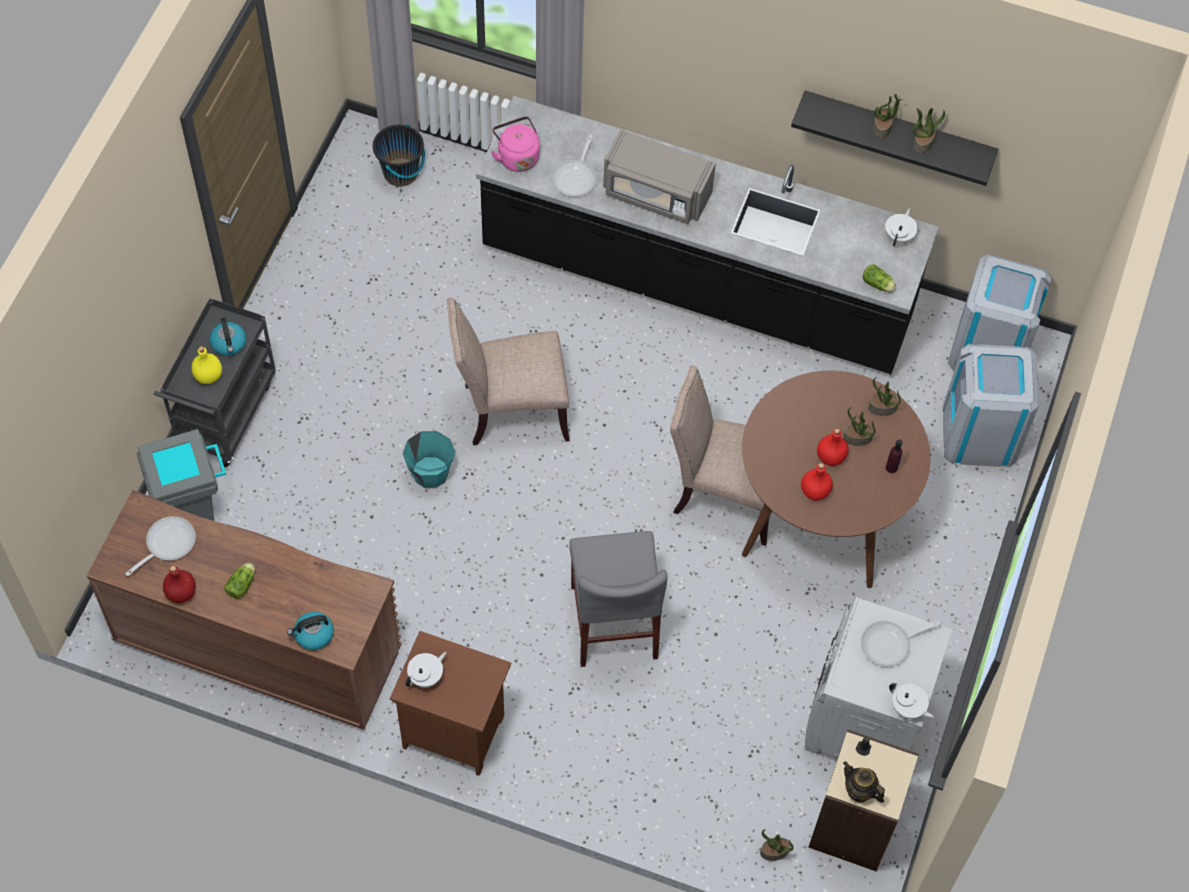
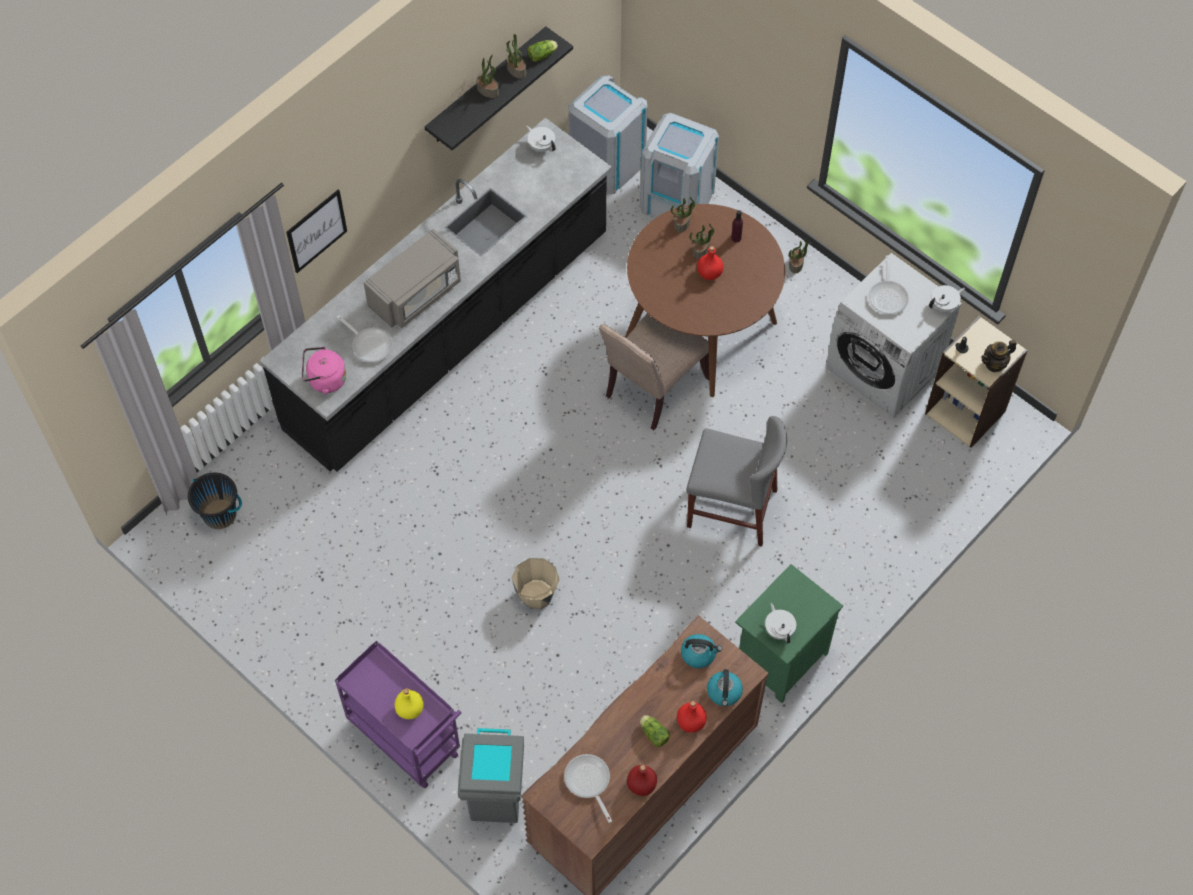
camera: 65 degrees left, 0 degrees up
(226, 419) = (407, 741): grey cart -> purple cart
(229, 344) = (385, 682): kettle -> kettle (699, 654)
(430, 473) = (536, 595): turquoise bucket -> beige bucket
(453, 729) = (779, 659): brown nightstand -> green nightstand
(511, 410) = (504, 513): beige chair -> none
(641, 57) = (316, 231): none -> picture
(774, 852) = (966, 471): potted plant -> potted plant (796, 264)
(814, 490) = (734, 295): red bottle -> red bottle (690, 722)
(878, 285) = (579, 177): lettuce -> lettuce (543, 55)

